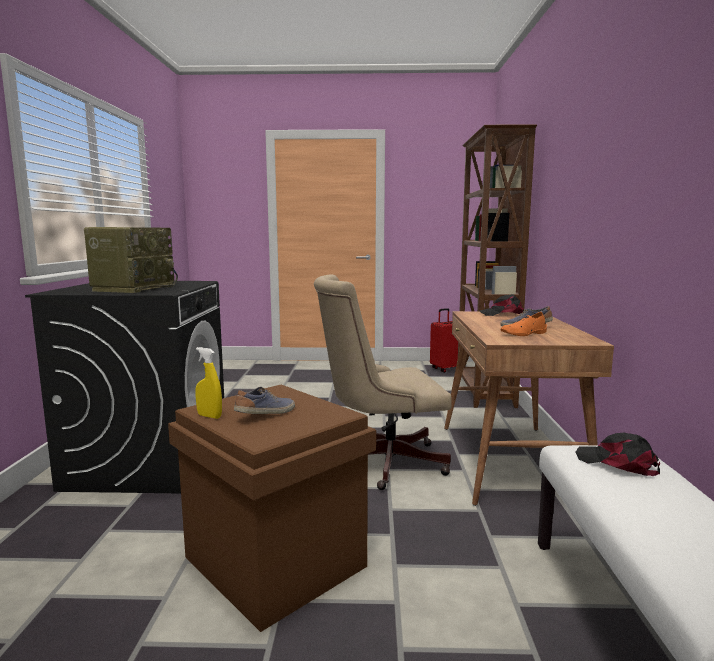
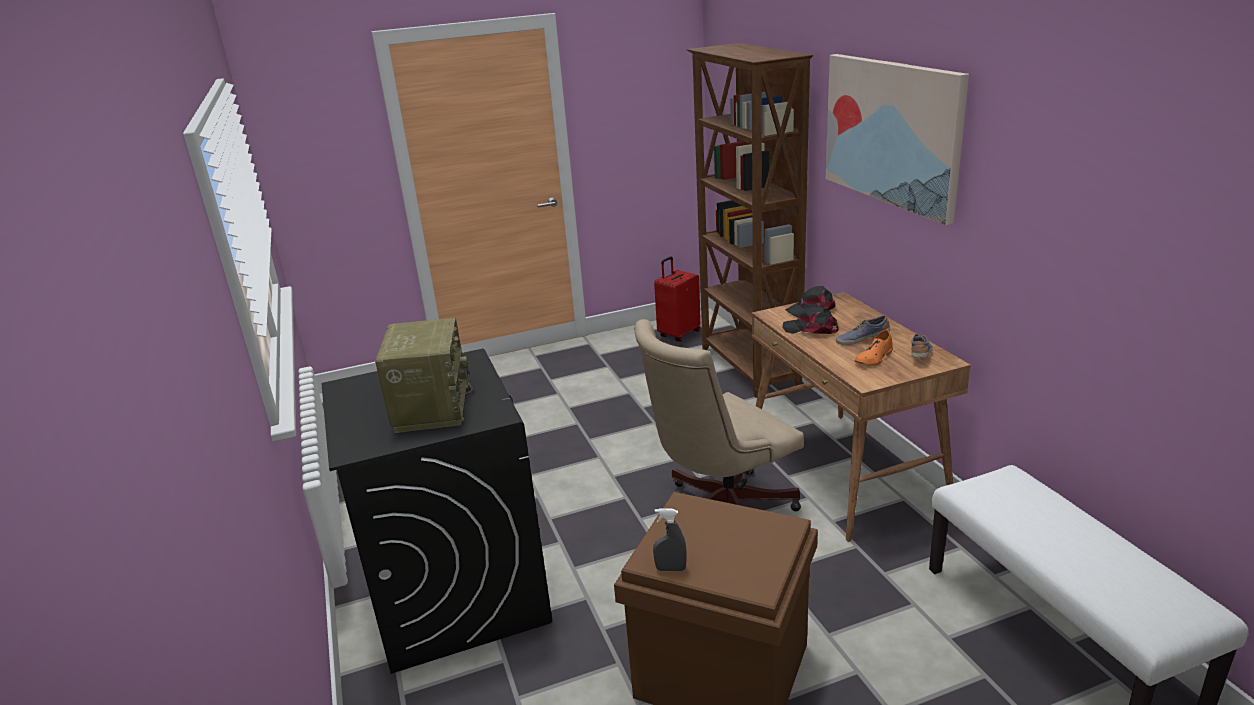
camera: 20 degrees left, 15 degrees up
(209, 416) = (670, 569): yellow spray bottle -> grey spray bottle
(266, 414) = (721, 548): shoe -> shoe (920, 354)
(576, 157) = (892, 132): none -> picture
(618, 463) = (1014, 499): black cap -> black cap (811, 329)

